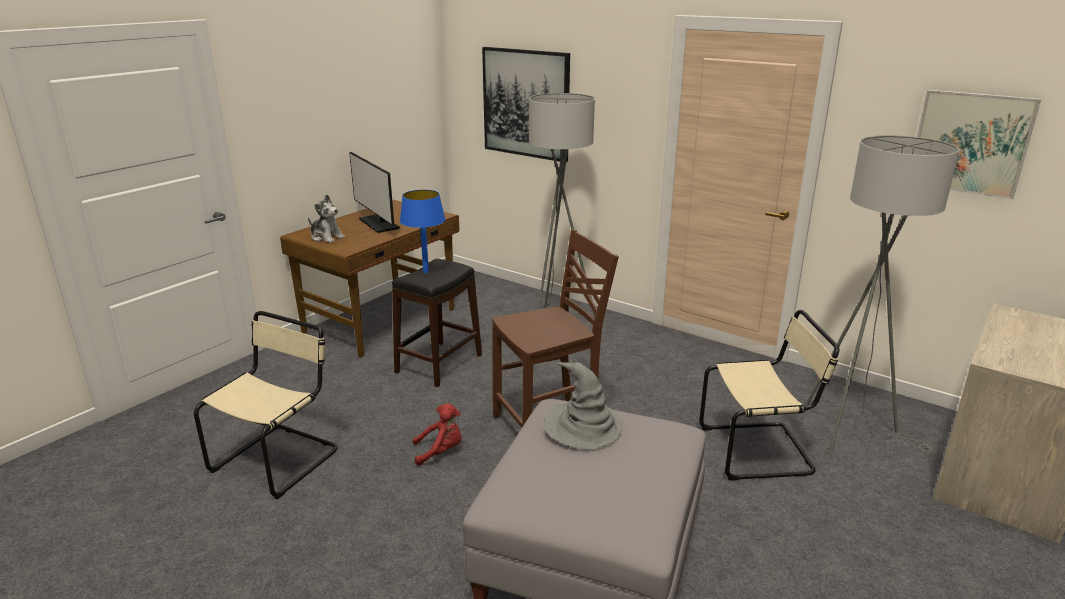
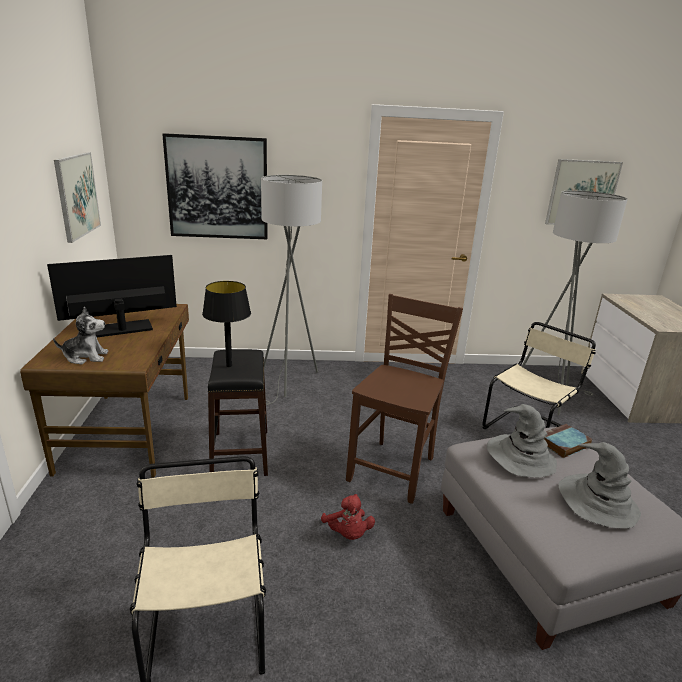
camera: 40 degrees left, 0 degrees up
(379, 224) = (122, 329): monitor -> monitor turned 135 degrees clockwise
(388, 102) = (77, 195): none -> picture
(426, 271) = (229, 365): blue table lamp -> black table lamp
(440, 451) = (347, 534): red plush toy -> red plush toy turned 120 degrees clockwise
(591, 485) = (596, 501): none -> grey hat
(654, 436) = (563, 444): none -> book

